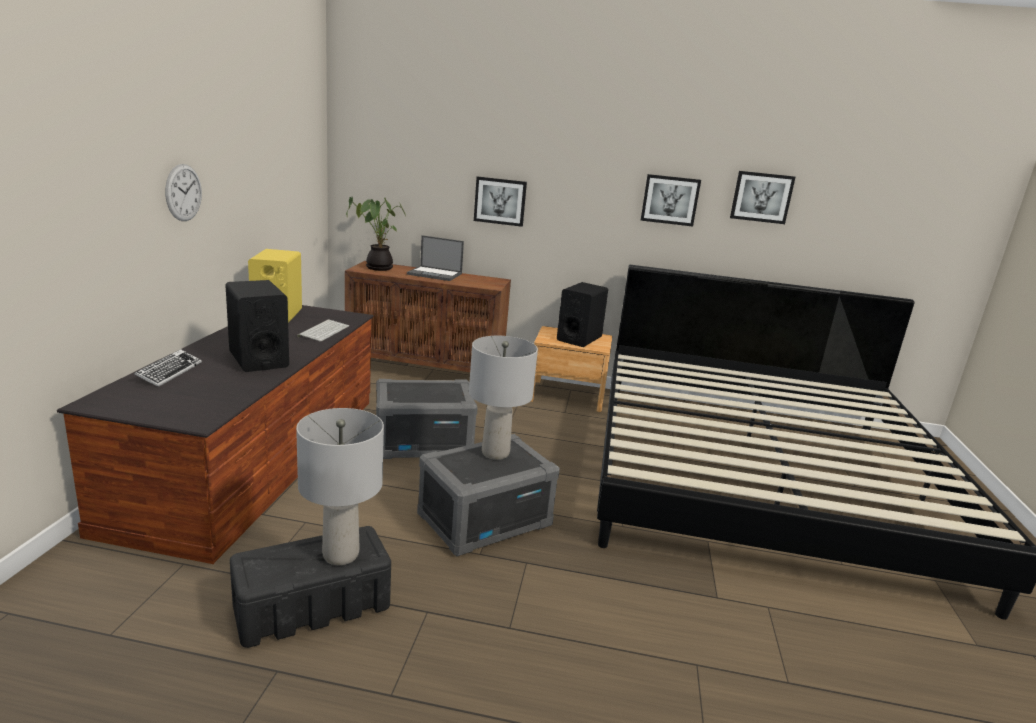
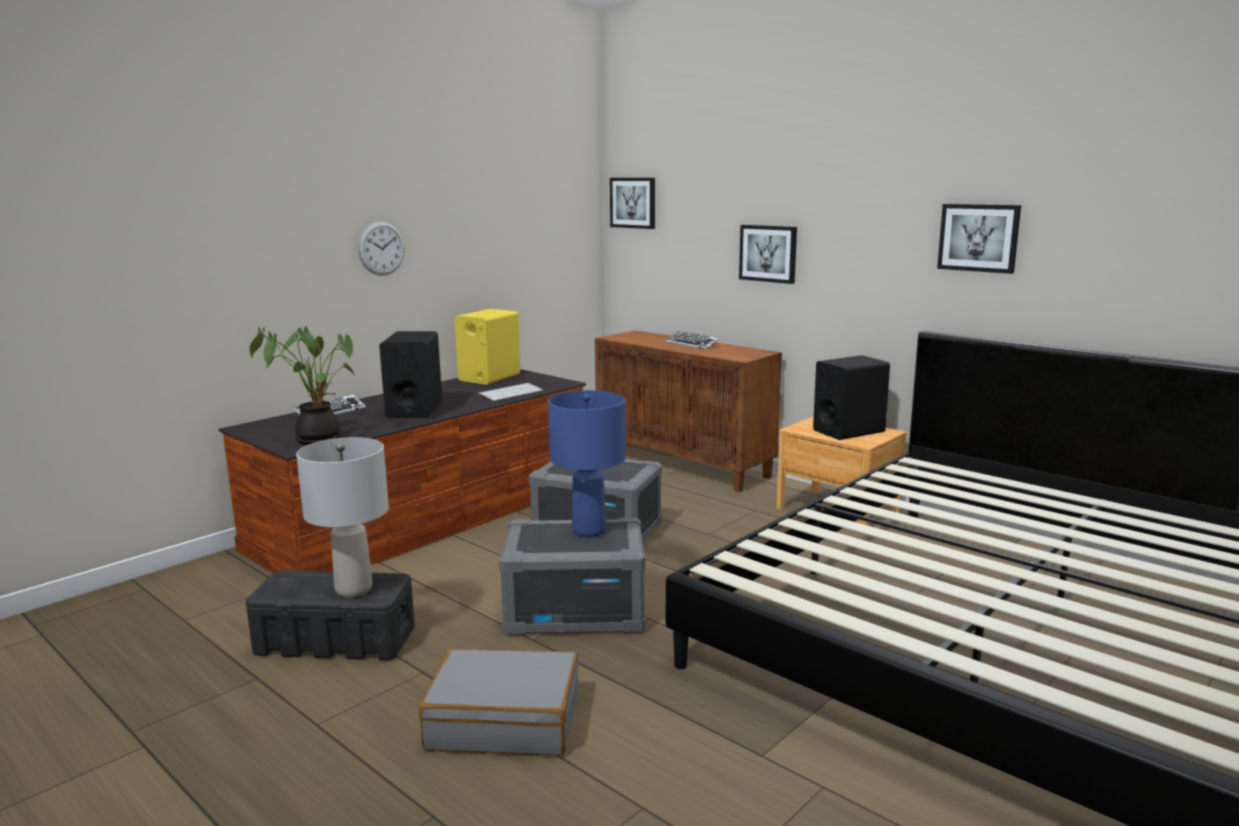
camera: 35 degrees right, 5 degrees down
(377, 267) = (635, 336): potted plant -> potted plant (317, 439)
(435, 274) = (692, 344): laptop -> keyboard
(495, 453) = (589, 531): grey table lamp -> blue table lamp
(538, 632) = (504, 721): none -> grey suitcase
(761, 197) = (1118, 224): picture -> picture (633, 202)

